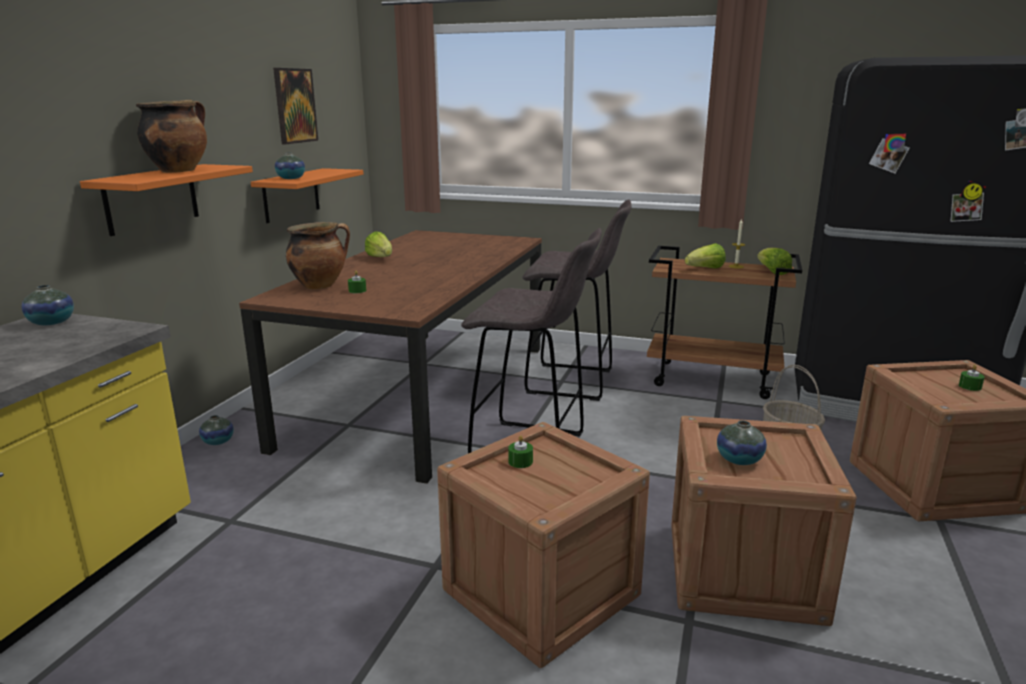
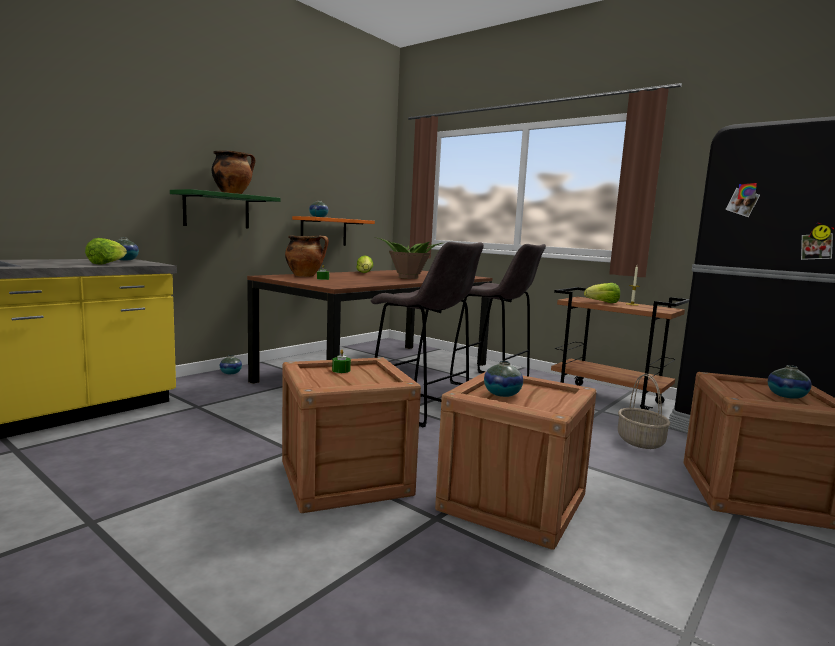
camera: 20 degrees right, 10 degrees down
(152, 198) = (217, 210): orange shelf -> green shelf
(295, 106) = (335, 176): picture -> none
(450, 260) = (407, 277): none -> potted plant
(772, 272) = (659, 309): lettuce -> lettuce (107, 263)
(970, 386) = (786, 396): green candle -> vase

